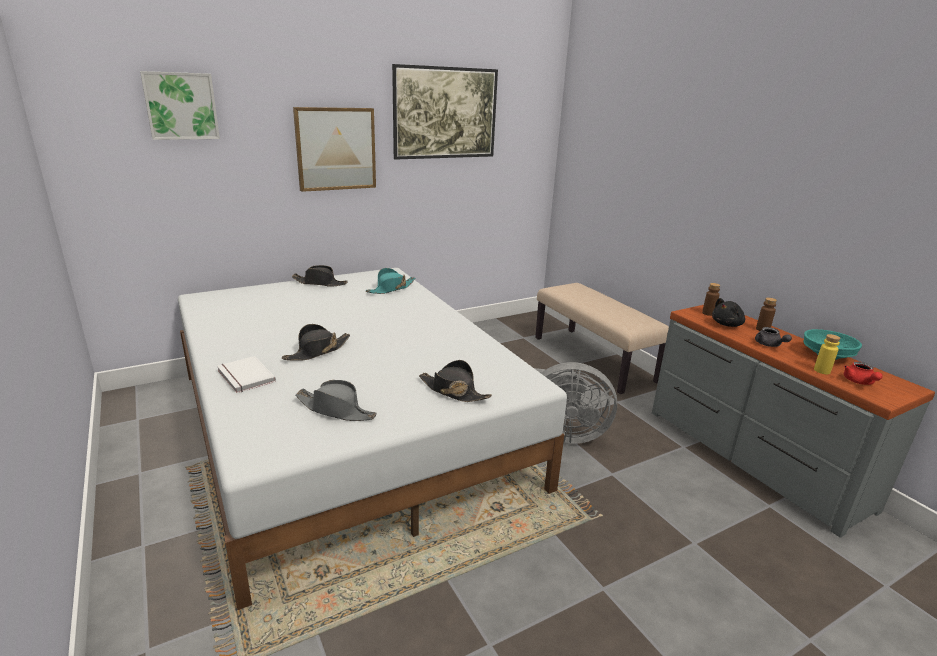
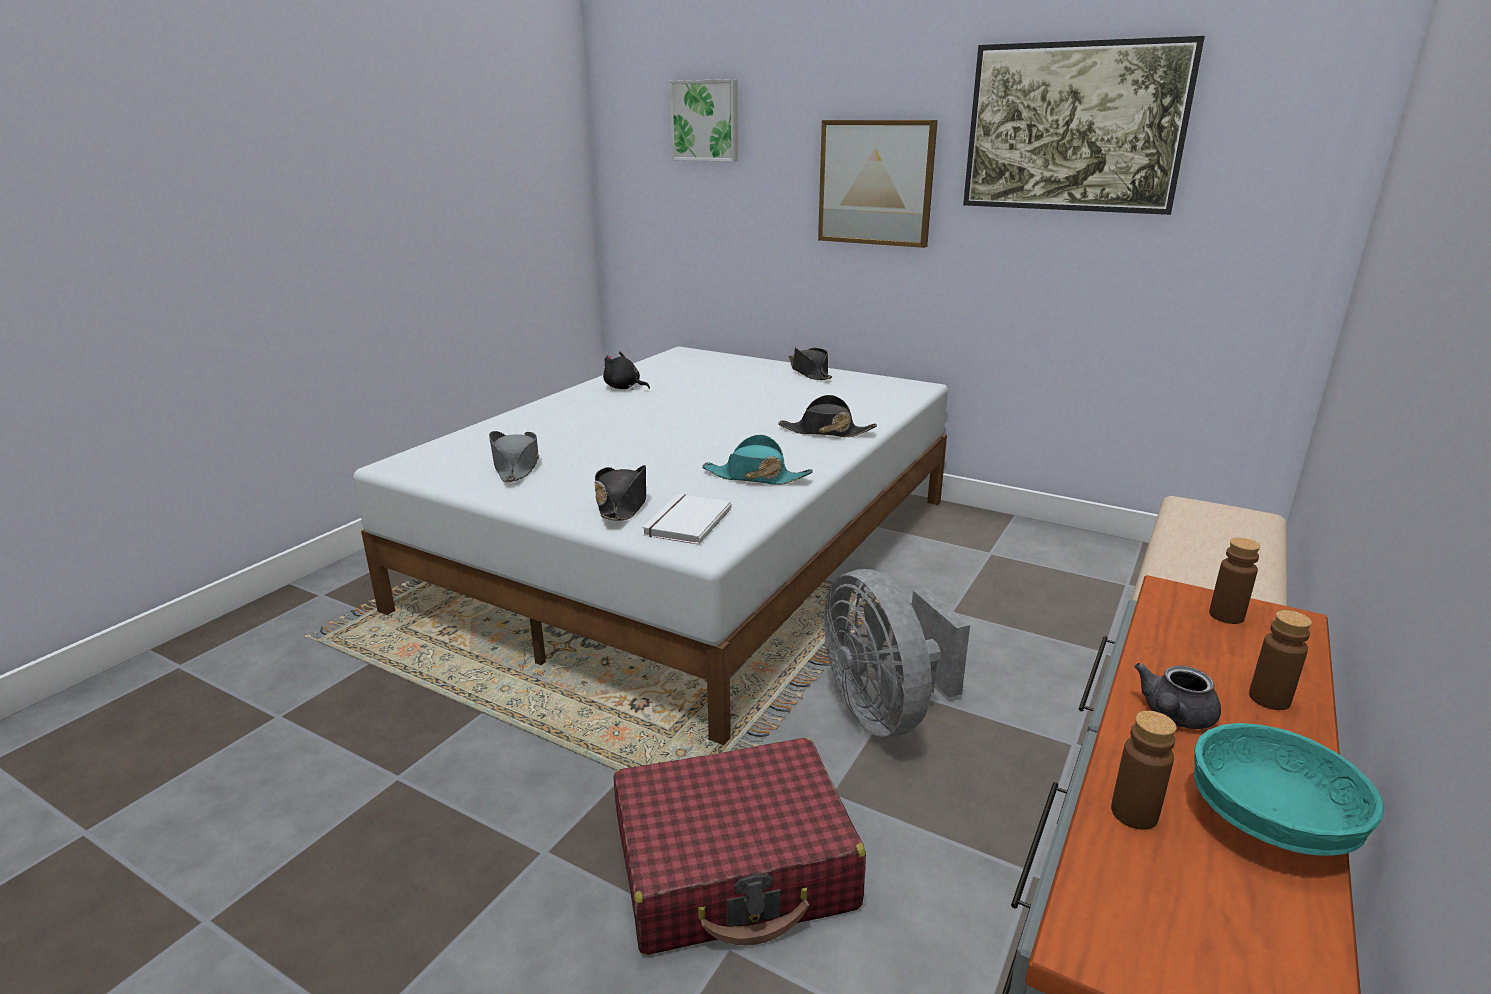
camera: 60 degrees right, 0 degrees up
(244, 377) = (541, 416): white book -> white book (685, 522)
(317, 351) = (633, 422): black hat -> black hat (826, 432)
(391, 289) = (863, 401): turquoise hat -> turquoise hat (755, 477)
(646, 522) = (735, 867): none -> red suitcase
(727, 324) = (1202, 647): black plush toy -> black plush toy (624, 388)
(822, 371) = (1134, 813): yellow bottle -> brown bottle
(859, 382) = (1158, 891): red teapot -> none

